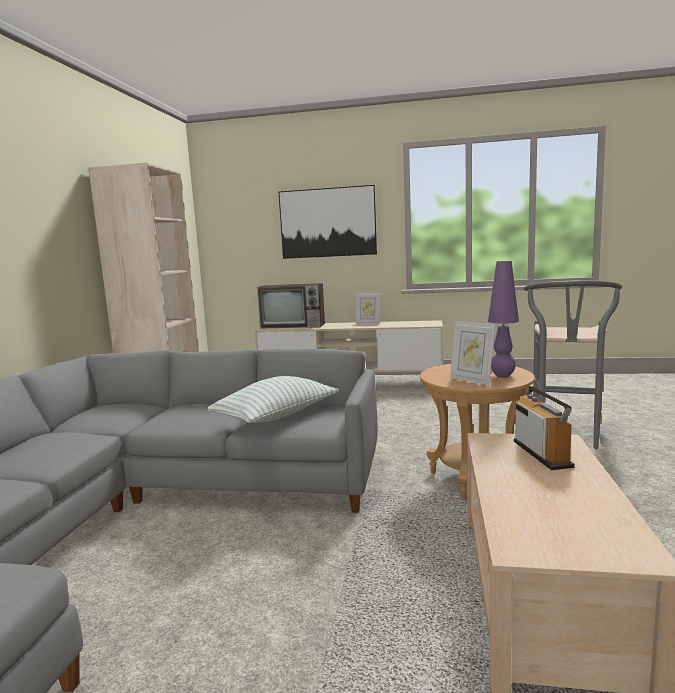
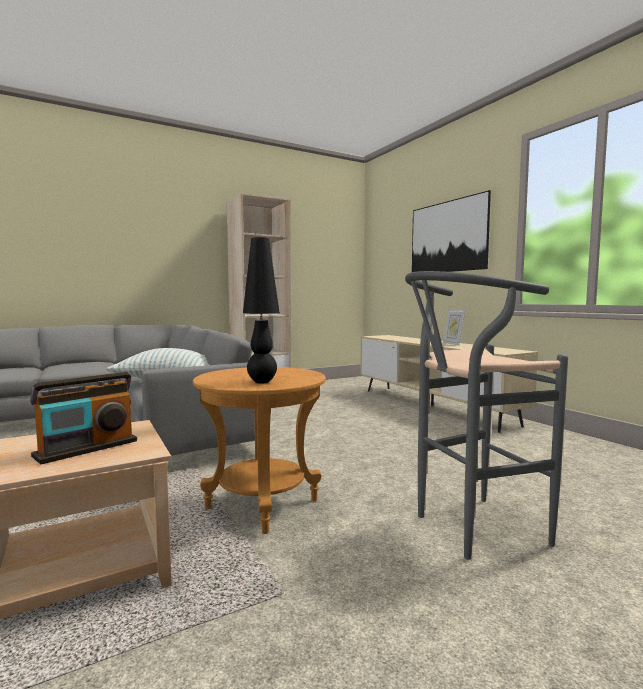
camera: 50 degrees right, 5 degrees down
(294, 326) = (397, 337): television -> none
(471, 380) = (231, 377): picture frame -> none
(502, 376) = (262, 382): purple table lamp -> black table lamp

